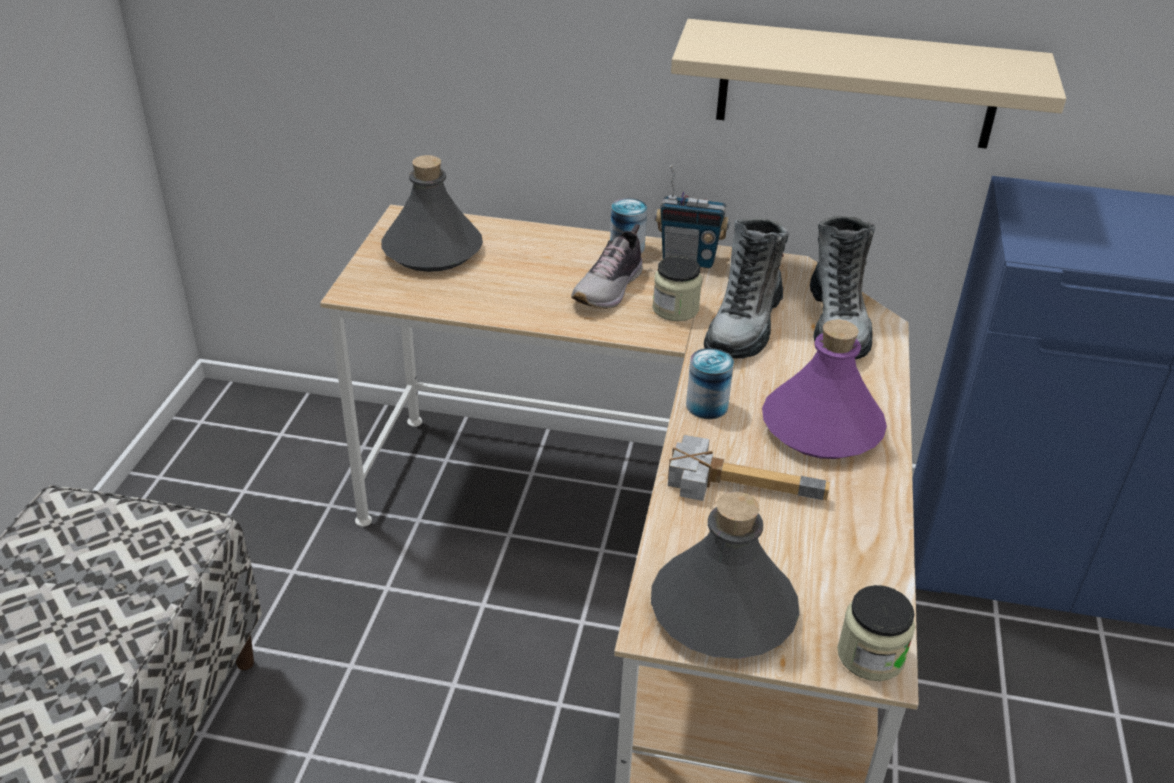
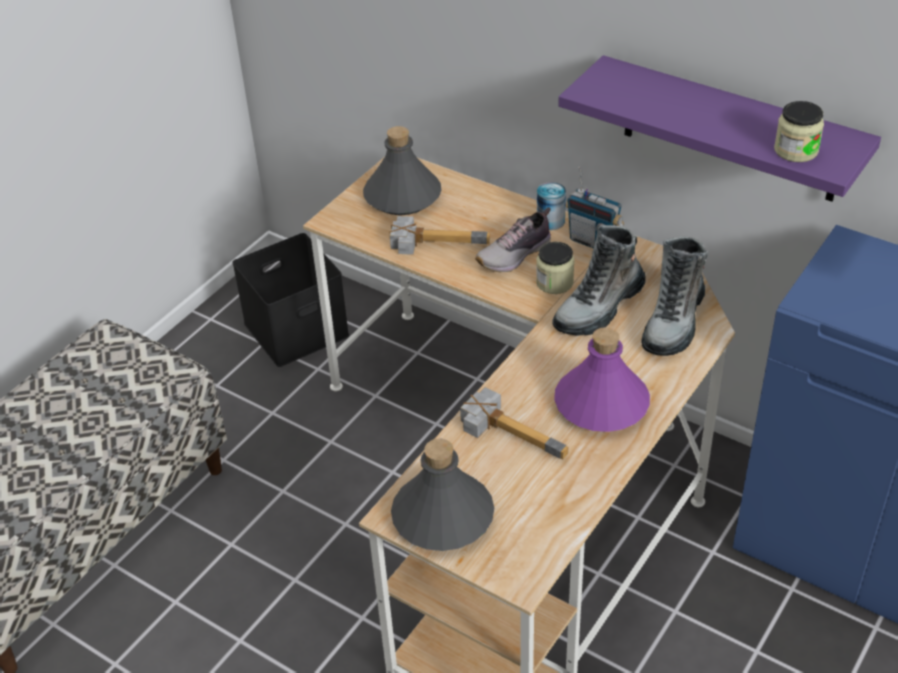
camera: 25 degrees right, 5 degrees up
(280, 467) = (295, 331): none -> black storage box
(504, 288) = (437, 239): none -> hammer
(707, 406) = (527, 367): can -> none
(857, 85) = (730, 130): beige shelf -> purple shelf
(870, 655) = (520, 573): jar -> jar (796, 150)

